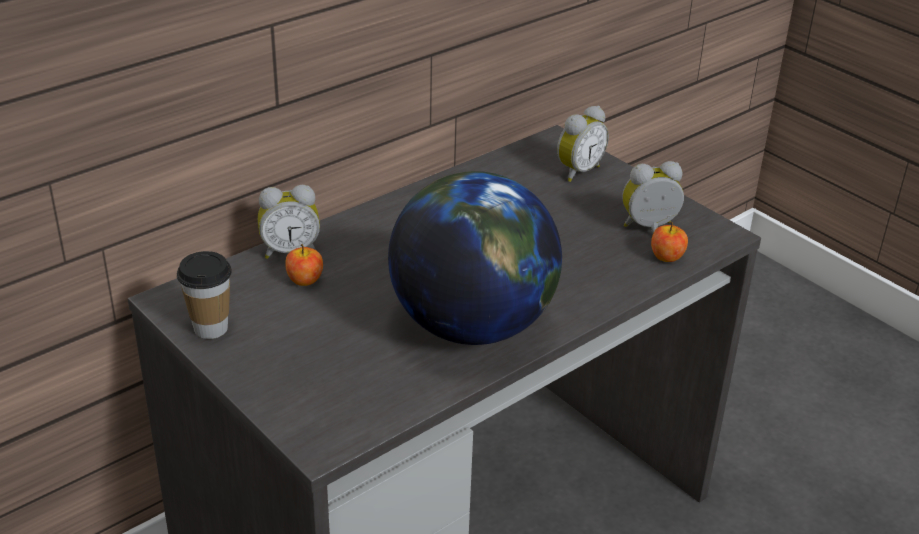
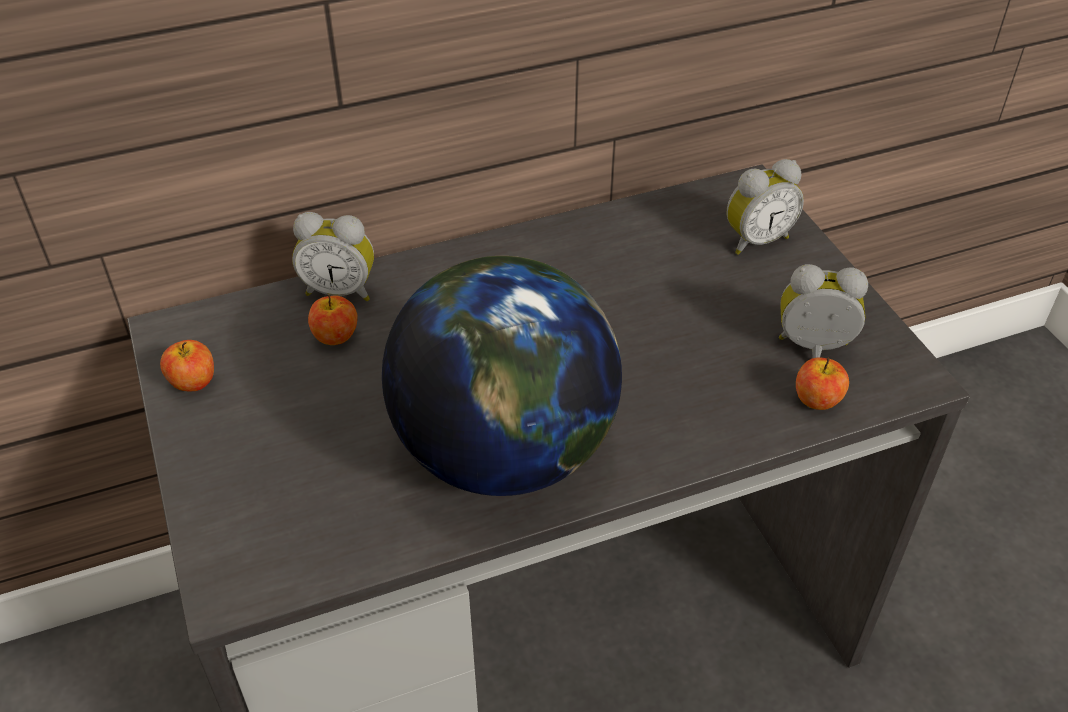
camera: 20 degrees right, 10 degrees up
(210, 328) = (193, 382): cup -> apple

